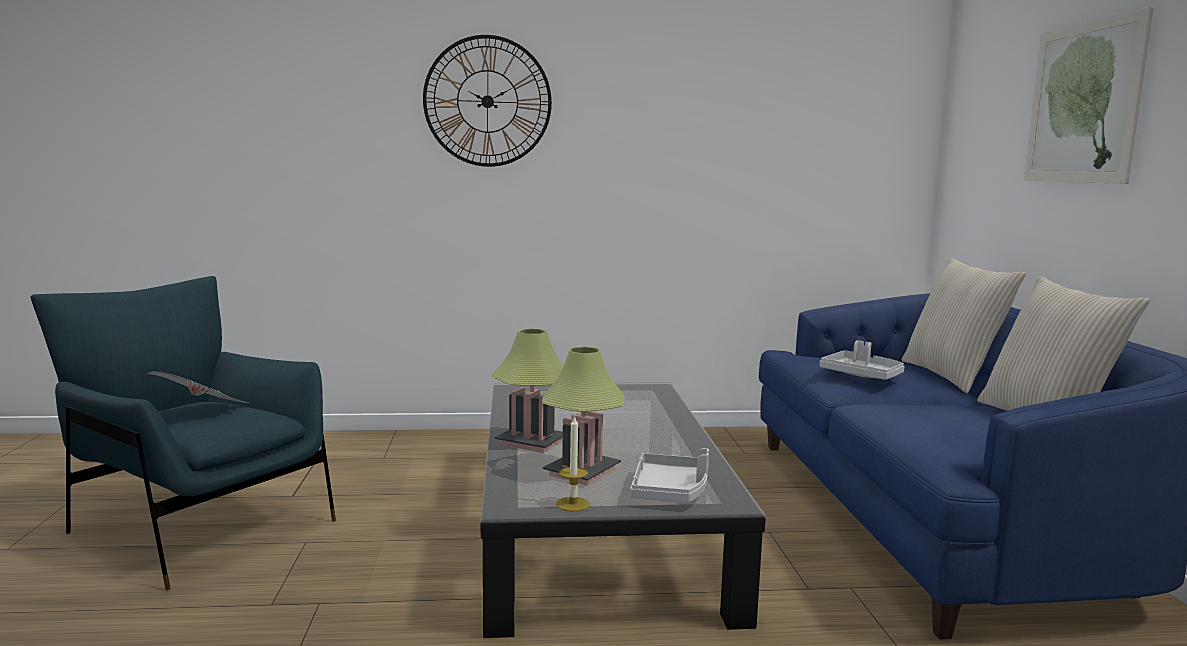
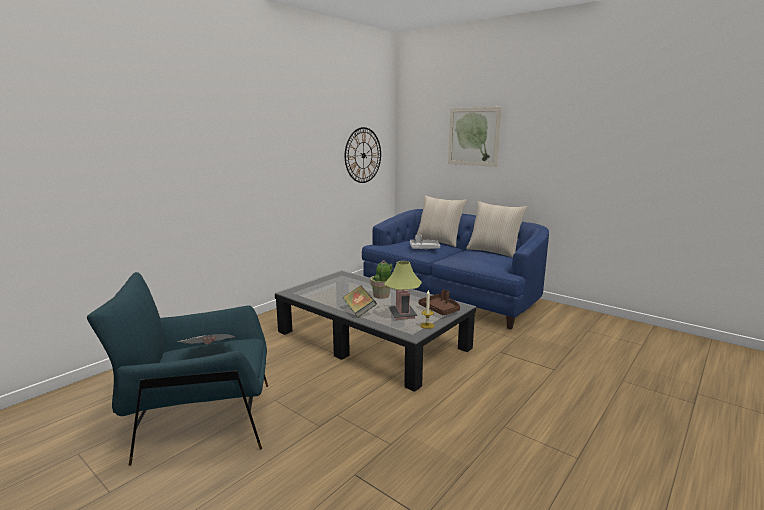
camera: 45 degrees left, 5 degrees up
(487, 101) = (227, 138): wall clock -> wall clock (363, 155)
(531, 442) = (359, 311): table lamp -> book
(629, 434) = (381, 295): none -> potted plant
(670, 491) = (440, 309): grey tray -> brown tray

